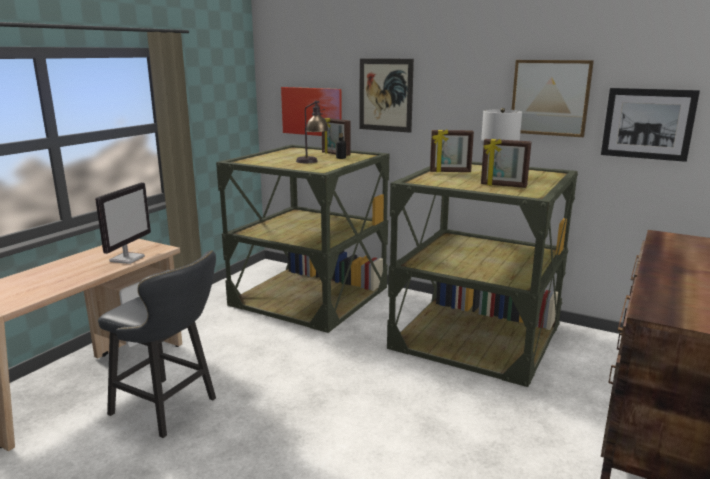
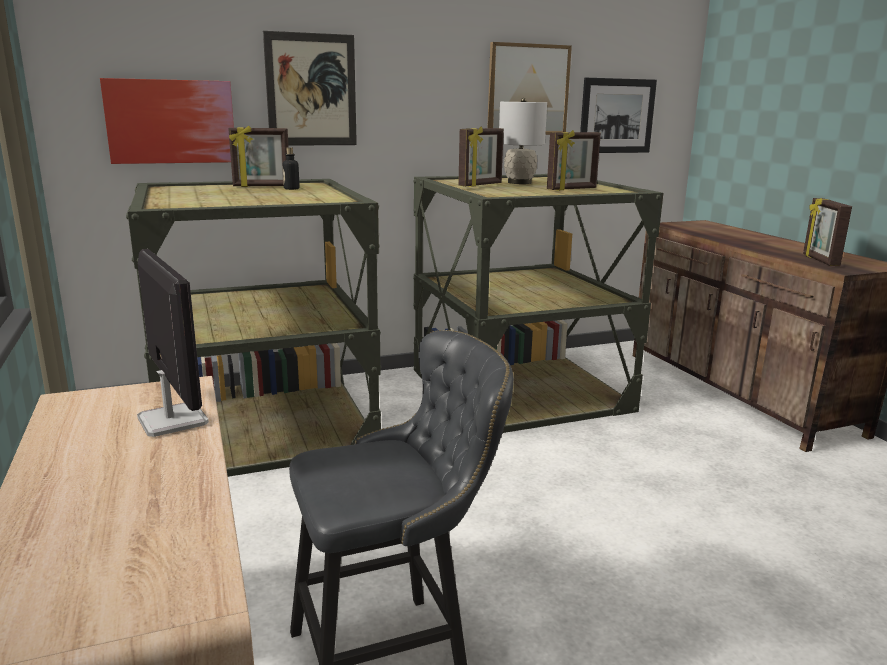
camera: 50 degrees left, 0 degrees up
(312, 162) = (278, 196): table lamp -> none
(667, 301) = (819, 260): none -> picture frame

